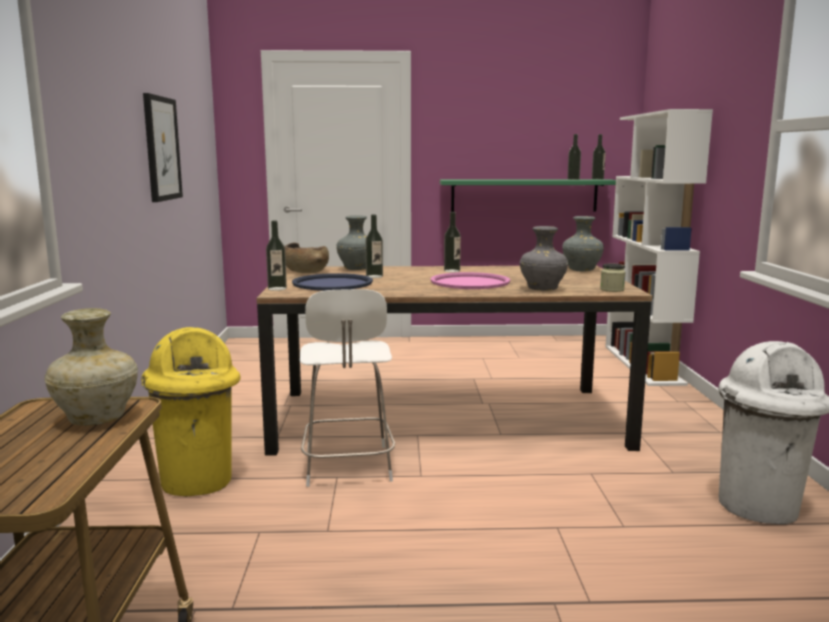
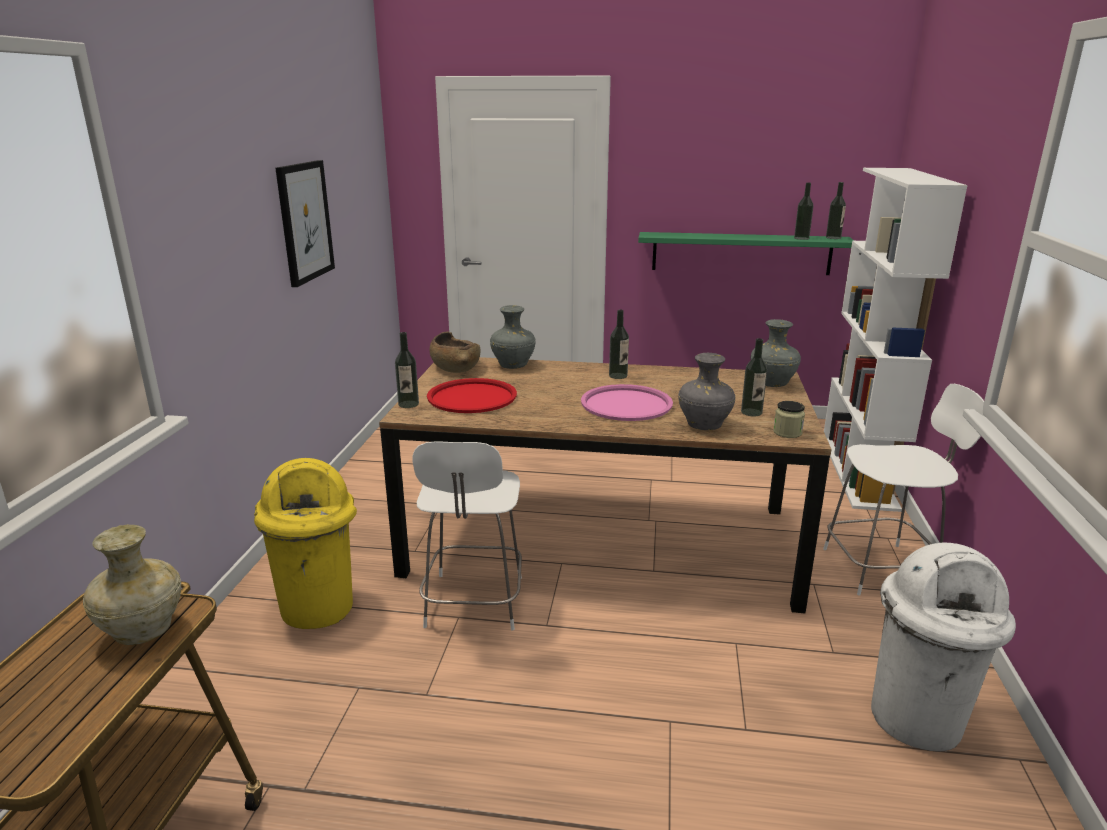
camera: 10 degrees right, 10 degrees up
(332, 283) = (472, 397): blue tray -> red tray
(374, 276) = (525, 383): bottle -> bottle (751, 412)
(689, 420) = (883, 569): none -> white chair

